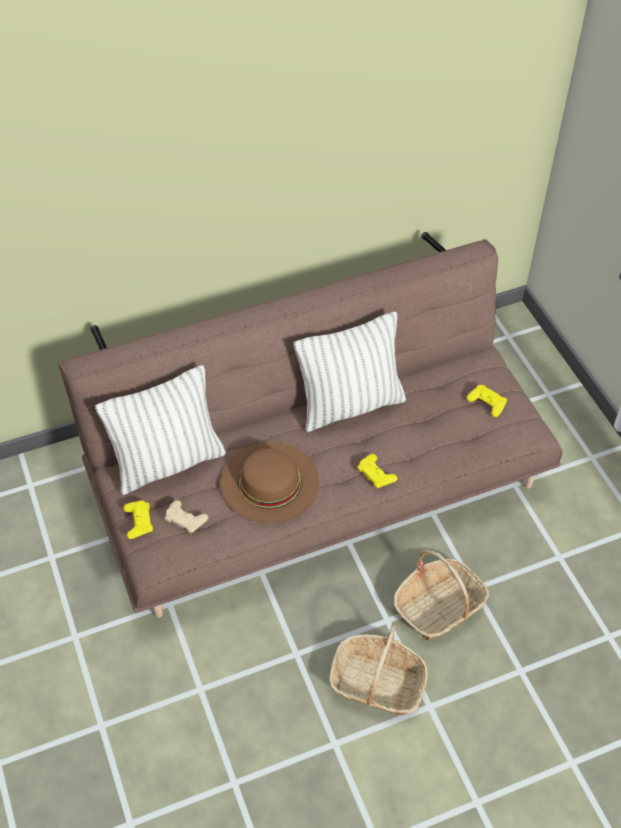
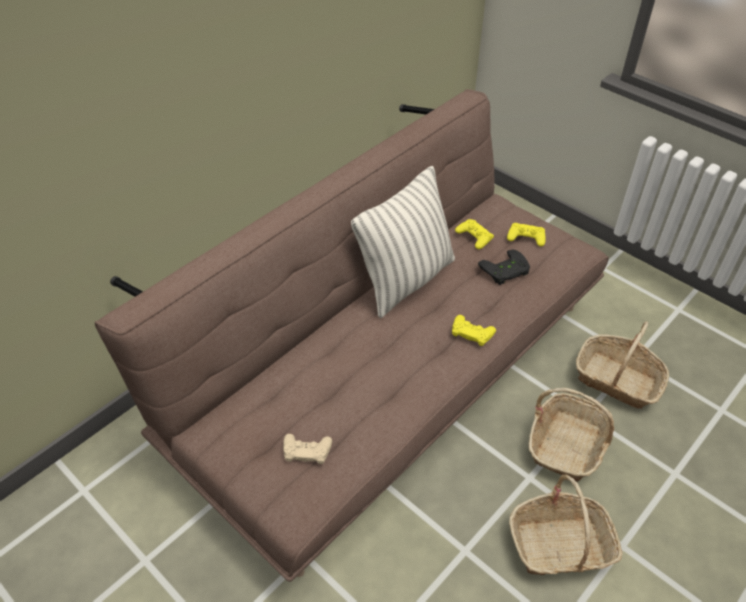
camera: 25 degrees left, 5 degrees down
(138, 521) = (255, 474): yellow game controller -> yellow game controller (474, 237)
(168, 463) = (254, 399): pillow -> none
(270, 482) = (373, 378): brown hat -> none
(444, 429) = (506, 271): none -> black game controller
(527, 570) = (617, 380): none -> basket

